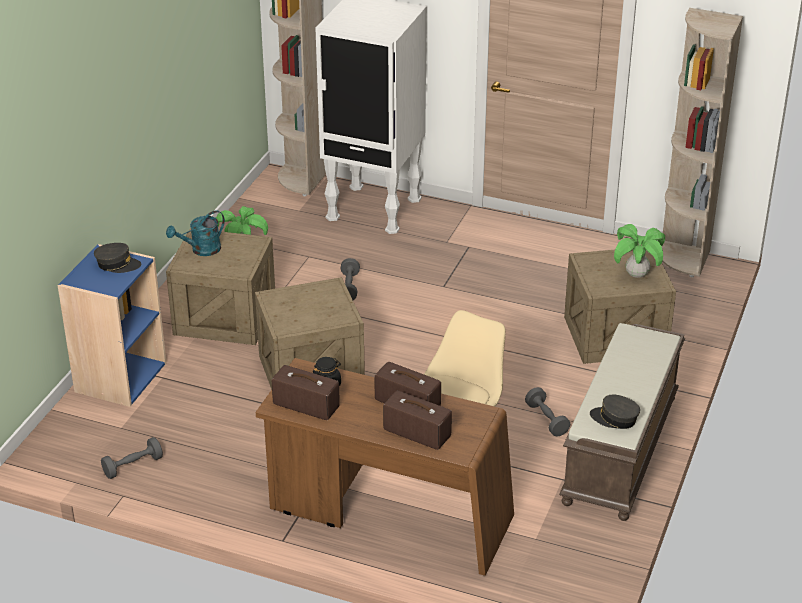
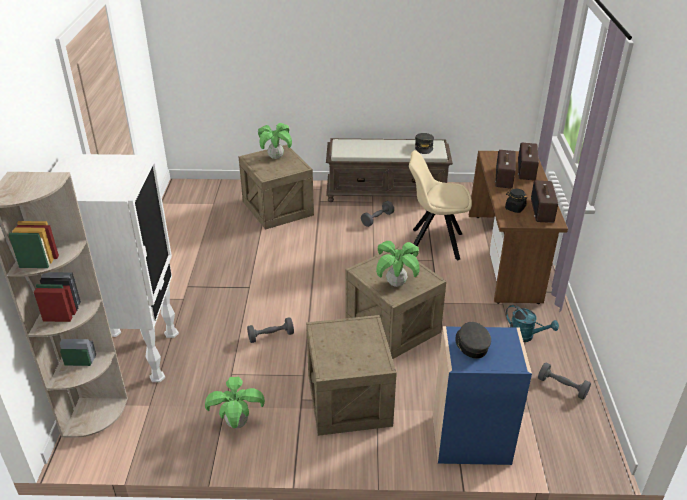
camera: 110 degrees left, 0 degrees up
(201, 250) = (350, 360): turquoise watering can -> turquoise watering can (525, 336)
(292, 303) = (396, 283): none -> potted plant
(682, 263) = (183, 195): beige bookcase -> none

